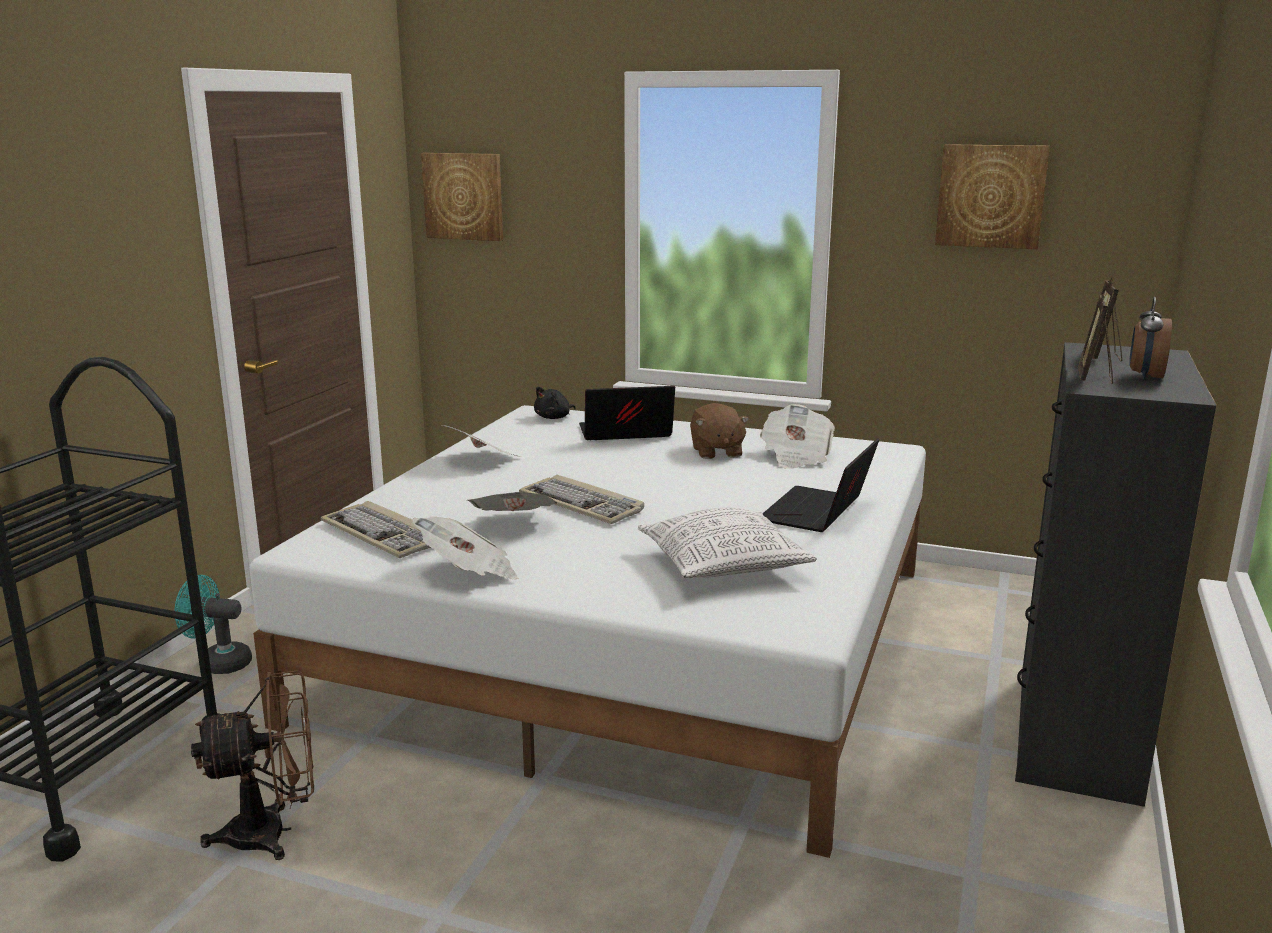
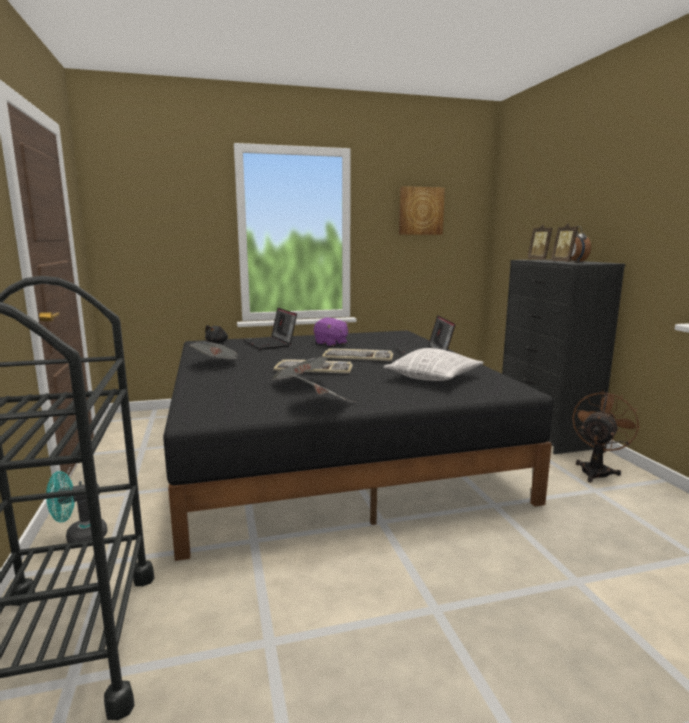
camera: 35 degrees left, 5 degrees down
(273, 833) = (272, 615): brown fan -> brown fan (597, 470)
(384, 534) = (232, 401): keyboard -> keyboard (358, 358)
(464, 196) = (126, 216): picture -> none
(624, 434) = (270, 343): laptop -> laptop turned 75 degrees counterclockwise
(636, 640) = (331, 449): white bed -> black bed
(716, 452) = (331, 343): brown plush toy -> purple plush toy
(795, 457) = (369, 340): newspaper -> none

